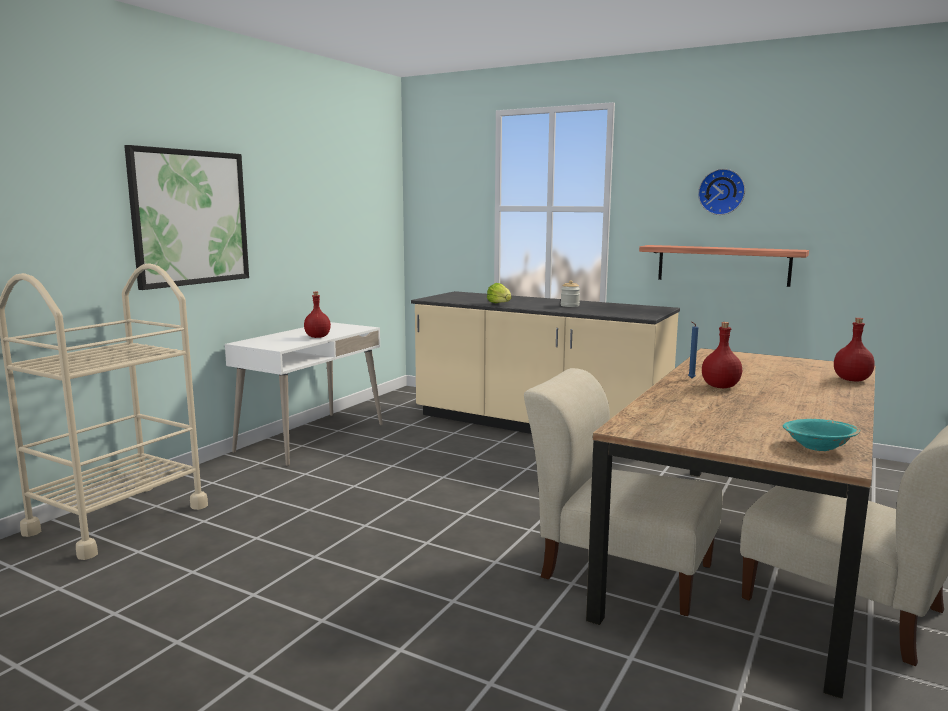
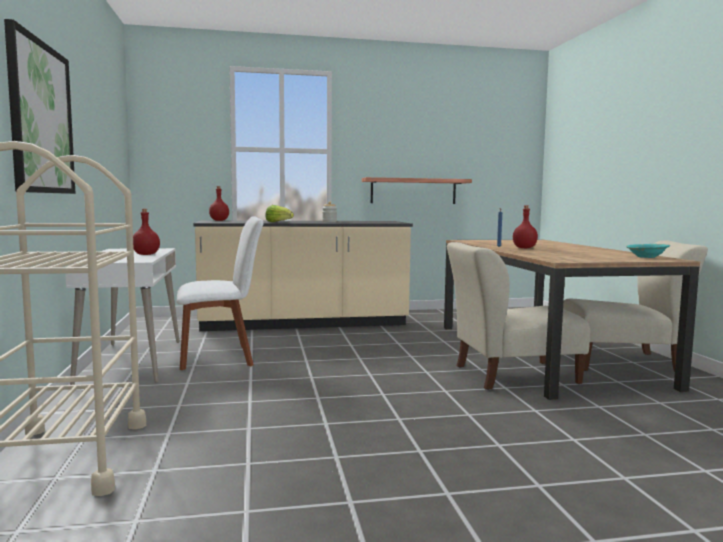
camera: 40 degrees left, 5 degrees down
(380, 452) = (221, 357): none -> white chair
(722, 192) = (410, 141): wall clock -> none
(851, 380) = (558, 243): red bottle -> red bottle (219, 220)

